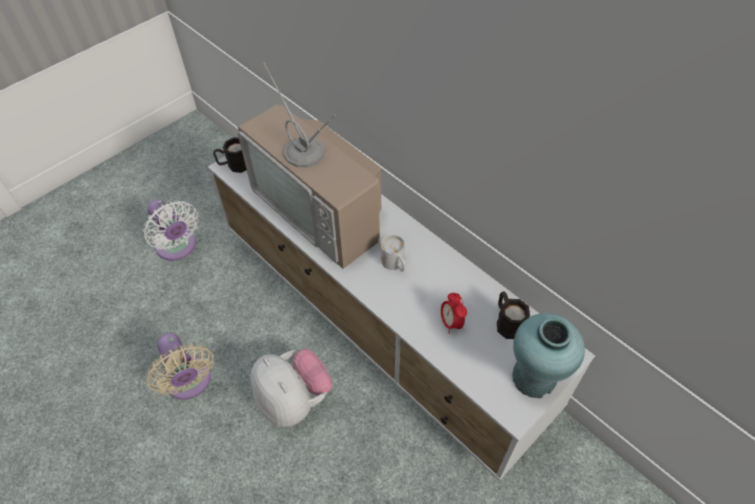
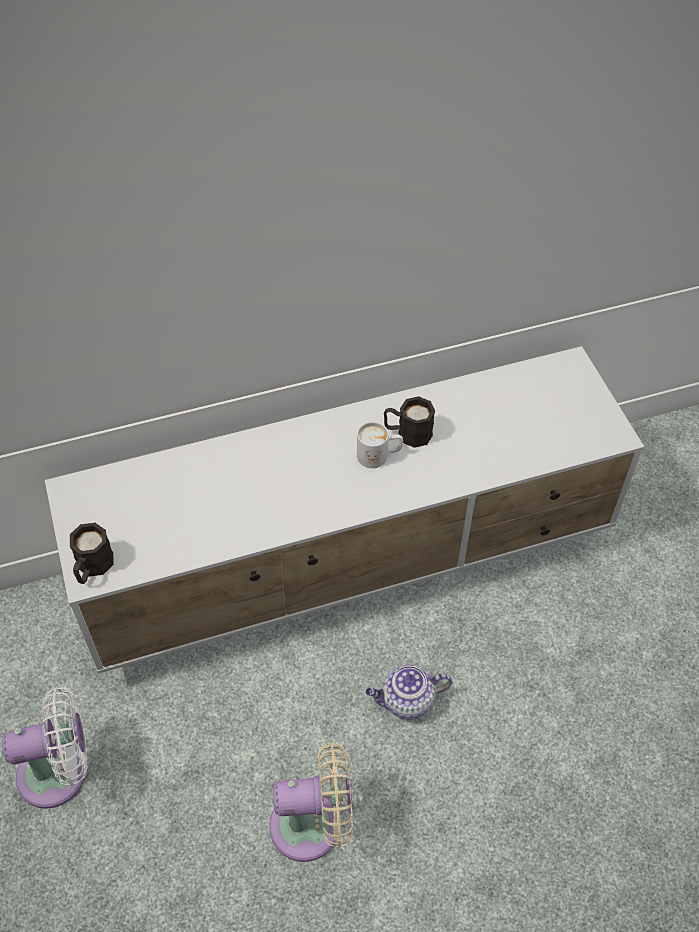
camera: 65 degrees left, 0 degrees up
(294, 400) = (406, 701): plush toy -> teapot
(322, 210) = (247, 495): television -> none
(451, 322) = (486, 439): alarm clock -> none
(507, 322) = (509, 393): black mug -> black mug (407, 433)
(534, 377) = (583, 402): turquoise vase -> none

